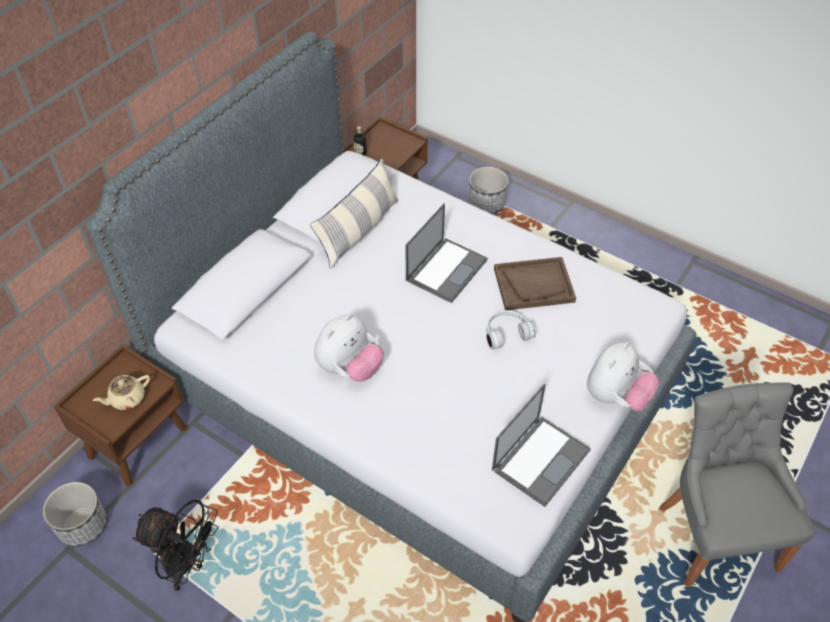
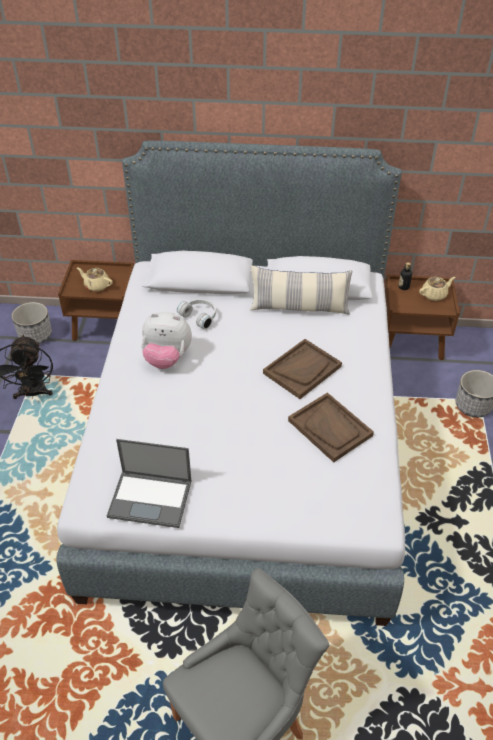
camera: 60 degrees right, 5 degrees down
(388, 140) = (434, 295): none -> beige teapot
(446, 269) = (302, 370): laptop -> brown tray
(506, 333) = (264, 430): white headphones -> white headphones (200, 316)
(616, 396) = (250, 528): plush toy -> none

